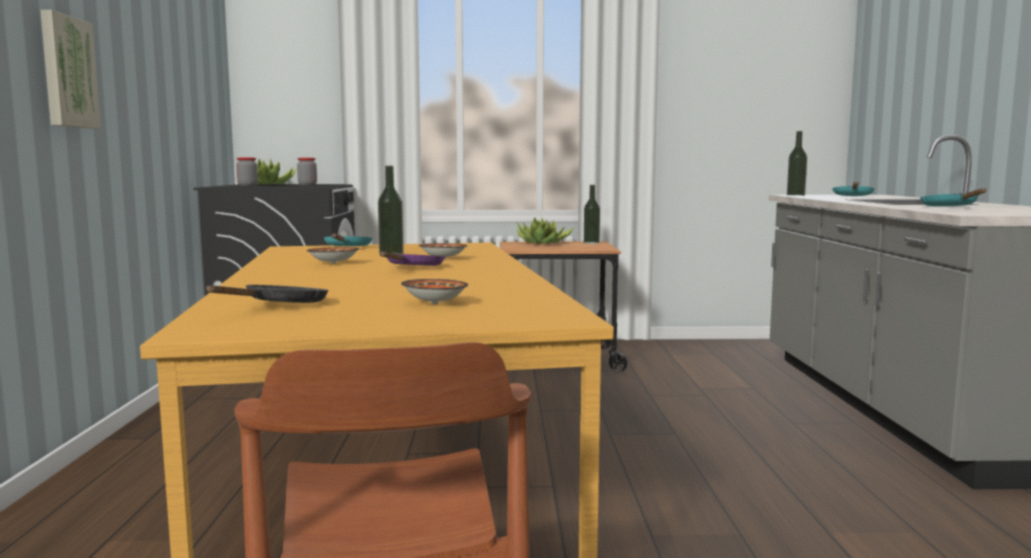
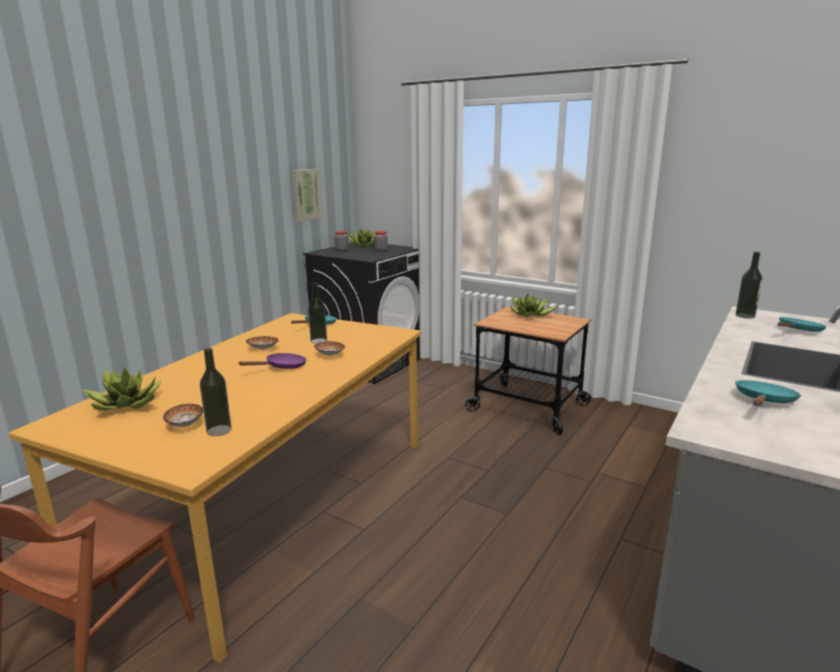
camera: 35 degrees right, 10 degrees up
(67, 72) = (180, 206): picture -> picture (305, 195)
(281, 306) = (126, 405): black frying pan -> potted plant
(591, 243) = (570, 321): bottle -> bottle (219, 430)

